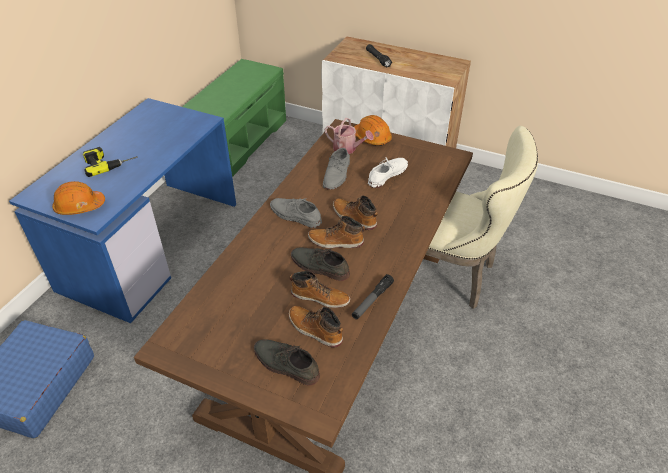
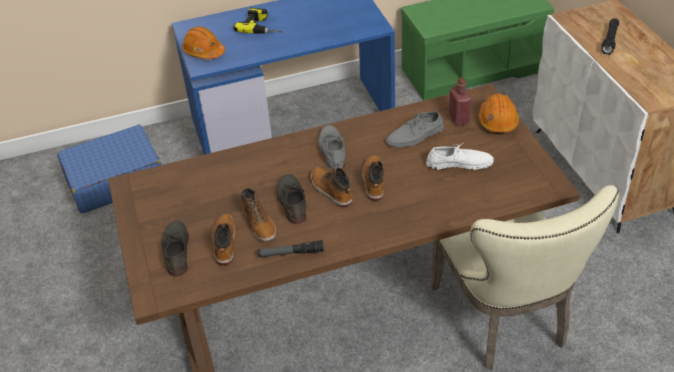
camera: 50 degrees right, 0 degrees up
(347, 149) = (459, 119): watering can -> red bottle

